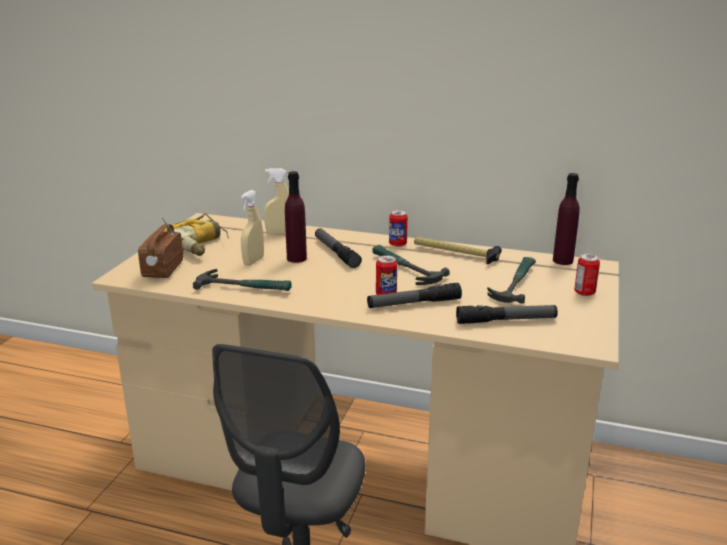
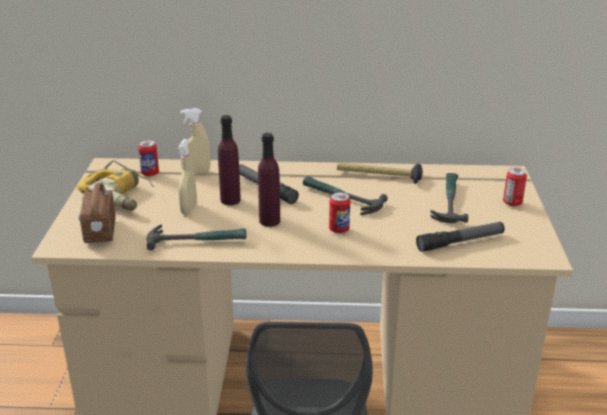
camera: 15 degrees left, 5 degrees up
(397, 244) = (319, 171): can -> can (150, 173)
(414, 303) = (369, 236): flashlight -> none
(562, 260) = (477, 171): purple bottle -> purple bottle (269, 221)

